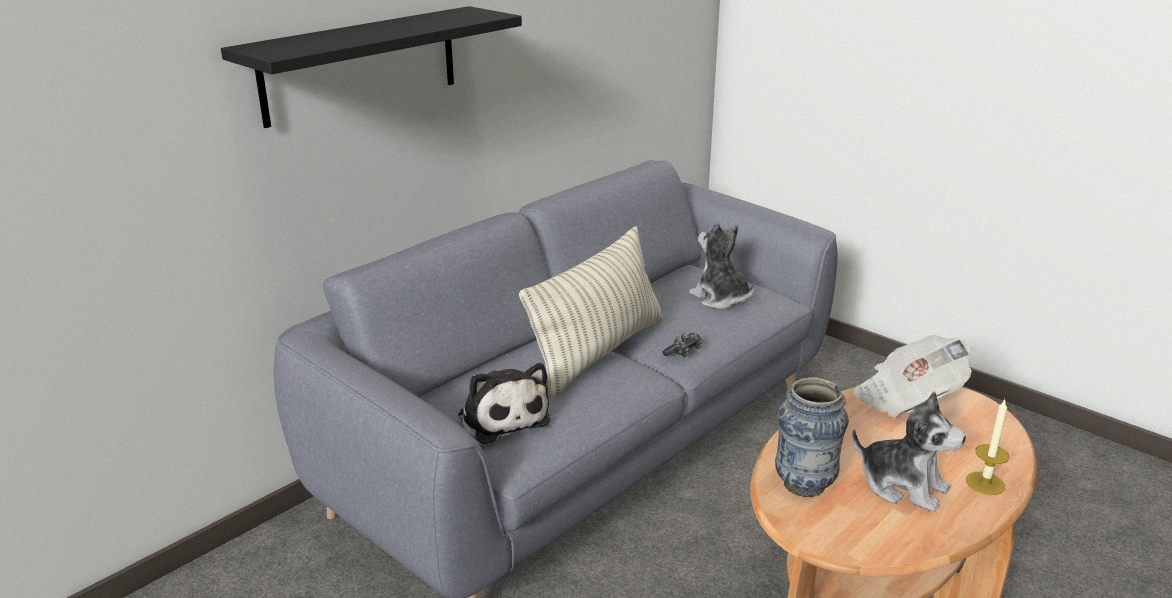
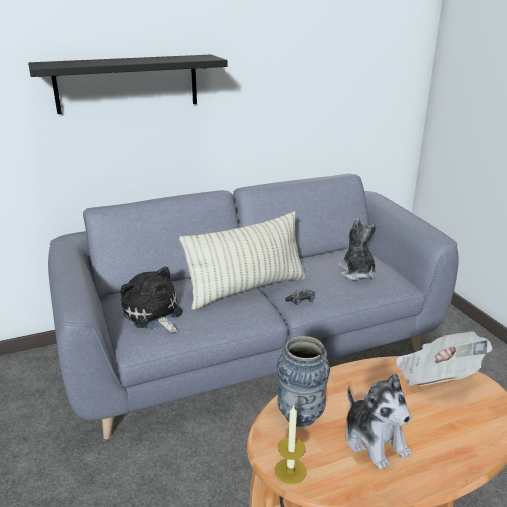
camera: 25 degrees right, 0 degrees up
(502, 417) = (153, 314): plush toy -> plush toy turned 150 degrees clockwise
(985, 483) = (445, 461): candle -> candle (290, 471)

